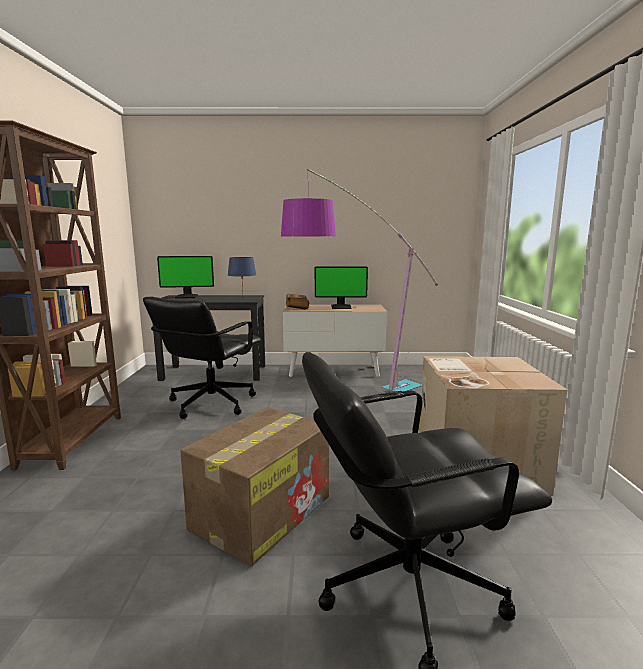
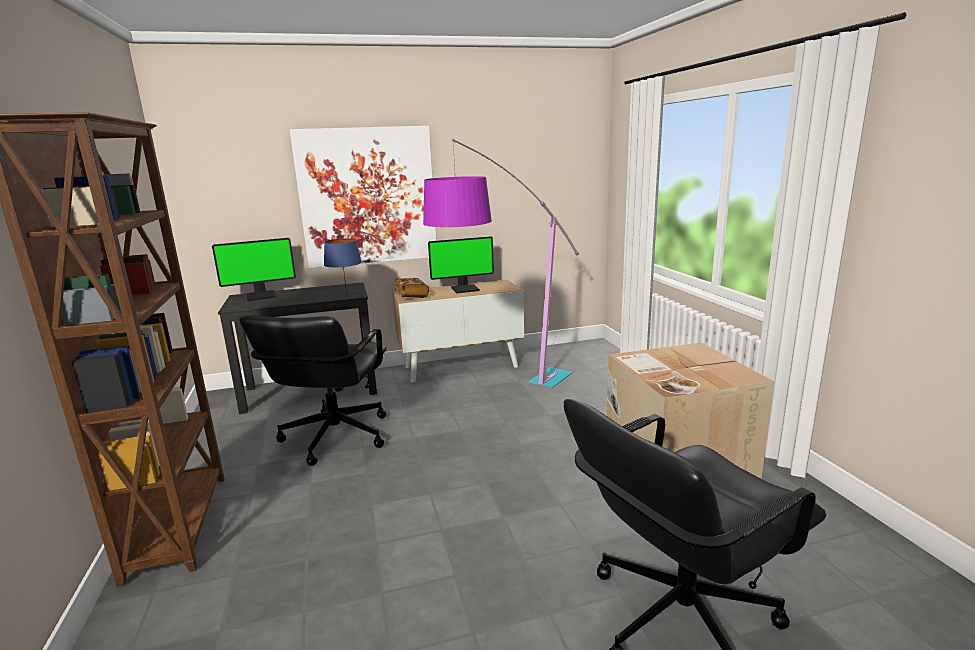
camera: 15 degrees left, 5 degrees up
(263, 511) = (487, 569): cardboard box -> none
(273, 229) = (368, 196): none -> picture

